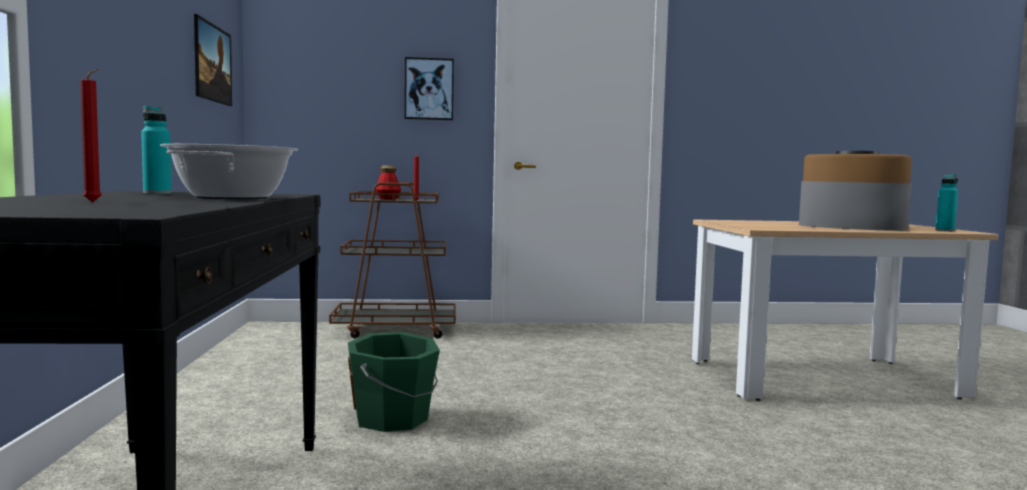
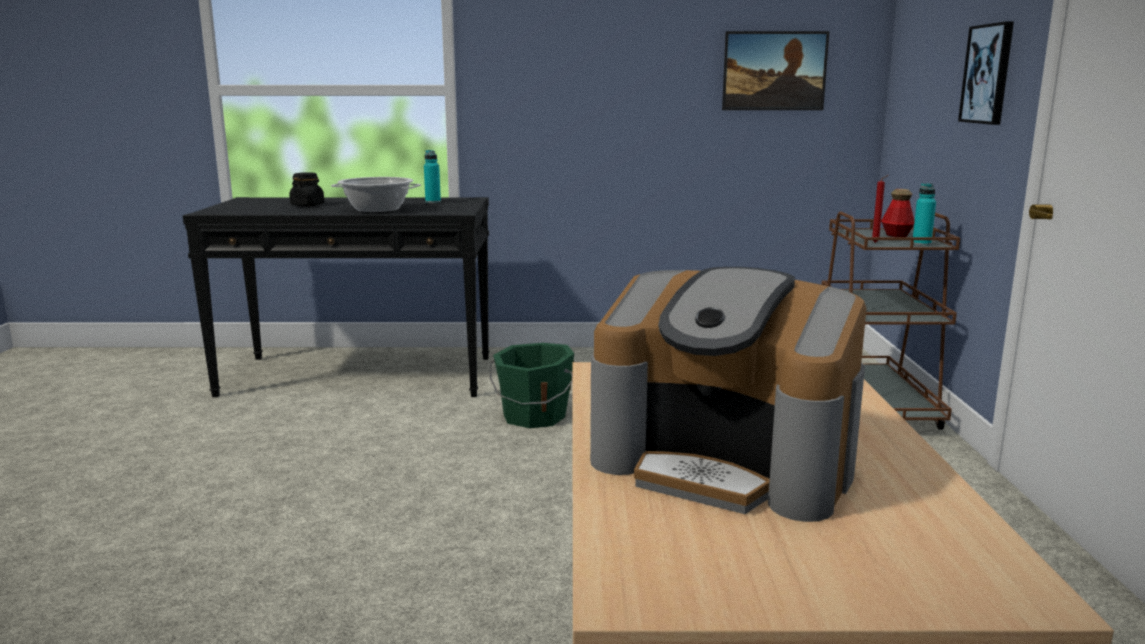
camera: 95 degrees right, 10 degrees up
(95, 202) = (307, 205): red candle -> black jar
(850, 226) = (725, 463): coffee machine -> coffee machine turned 90 degrees clockwise
(945, 230) = (656, 564): turquoise bottle -> turquoise bottle (921, 244)

